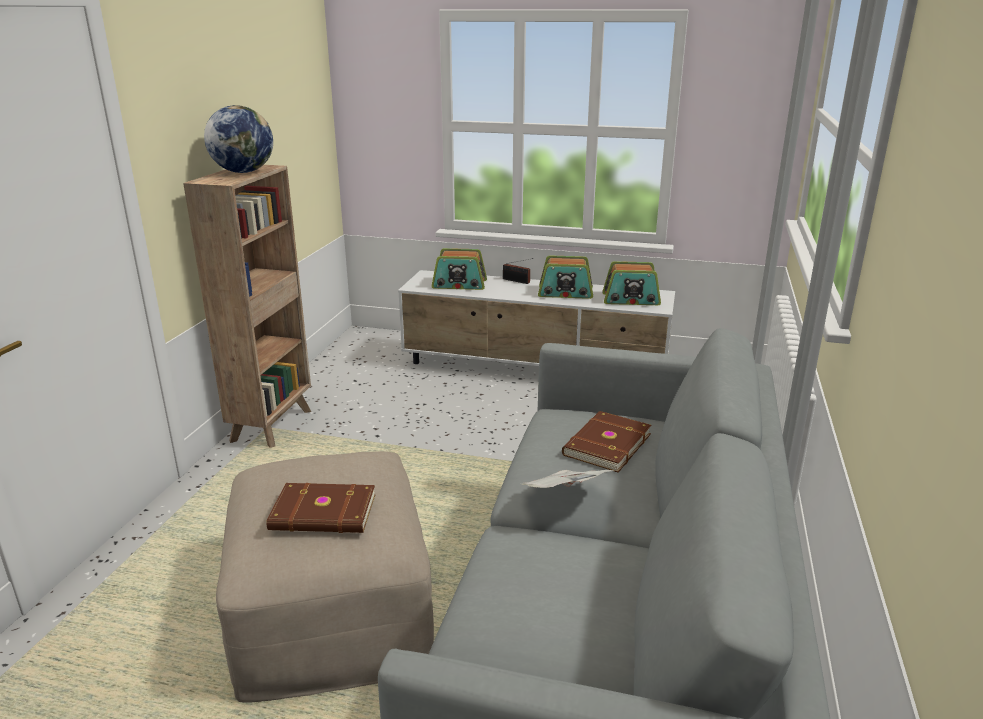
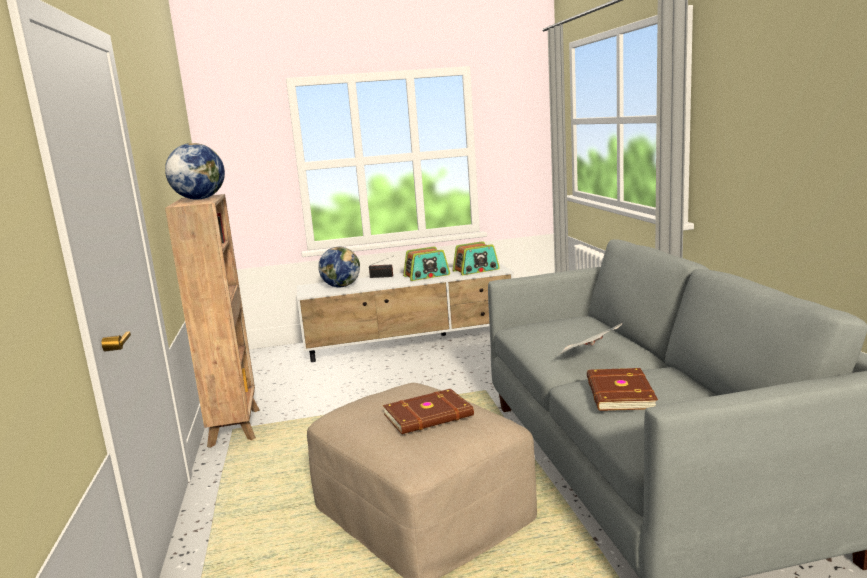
camera: 25 degrees left, 10 degrees down
(459, 284) = (341, 286): radio -> globe
(605, 444) = (573, 330): brown book -> brown book (618, 393)

